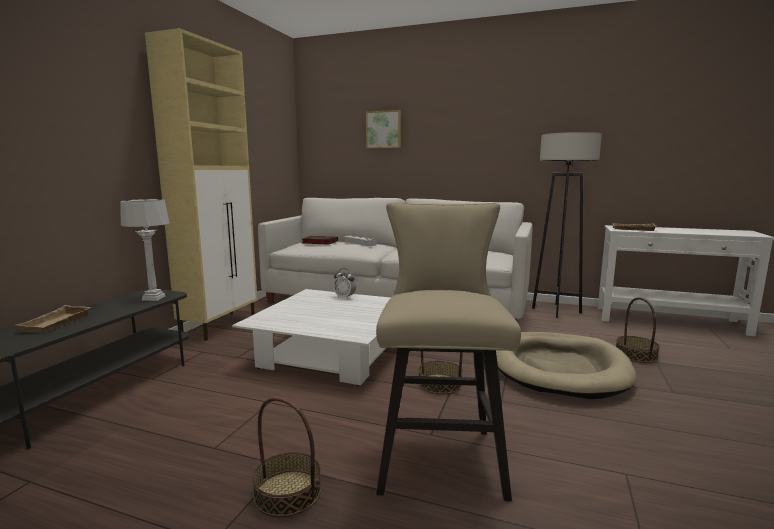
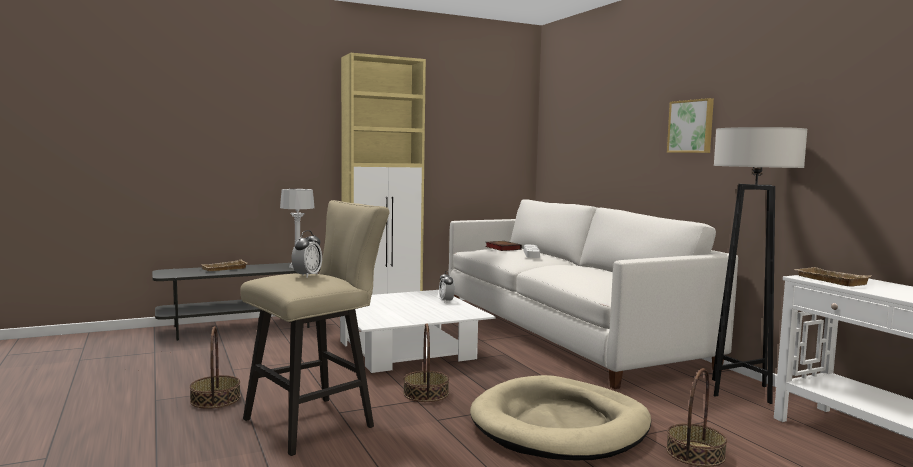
camera: 45 degrees right, 5 degrees down
(384, 129) = (602, 122): picture -> picture (691, 126)
(449, 294) = (307, 276): none -> alarm clock

